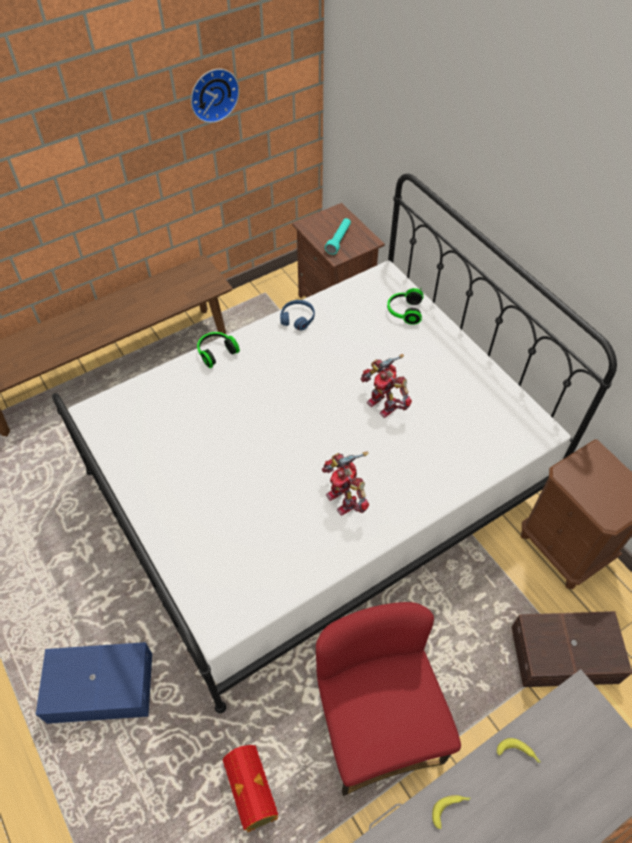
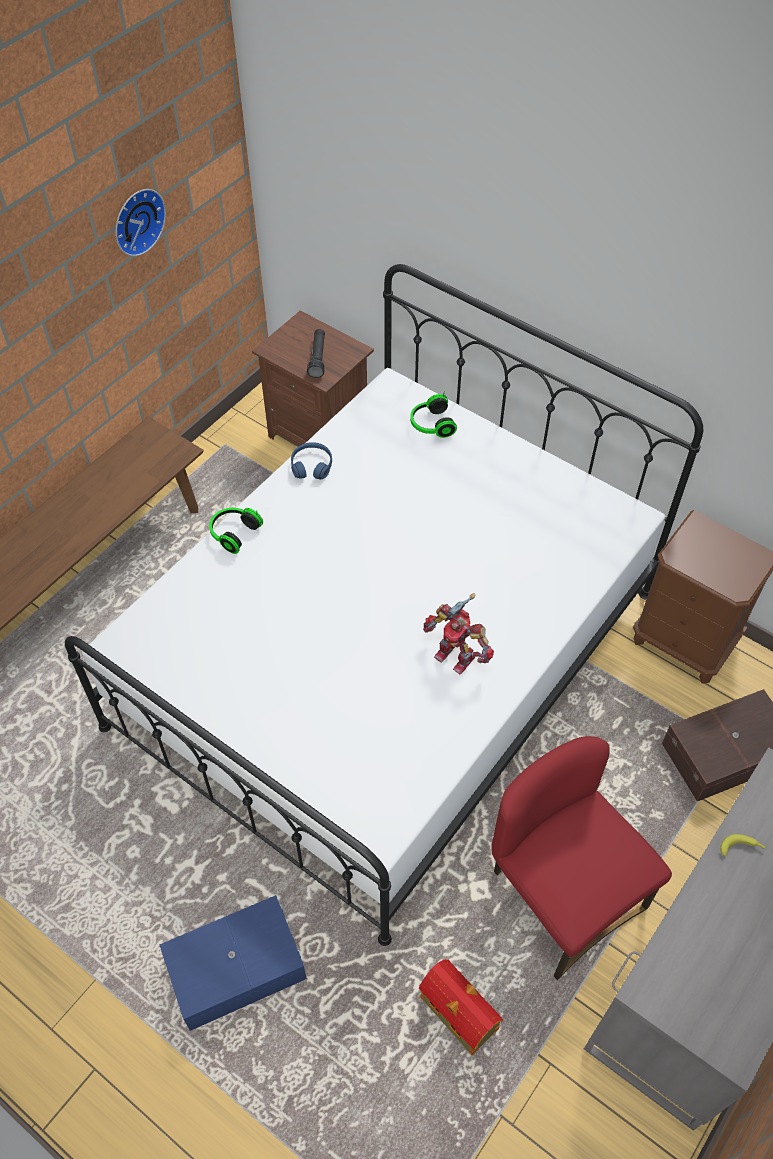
camera: 20 degrees left, 0 degrees up
(339, 240) = (318, 358): turquoise flashlight -> black flashlight
(384, 403) = (453, 537): toy robot -> none
(450, 809) = (699, 922): banana -> none

